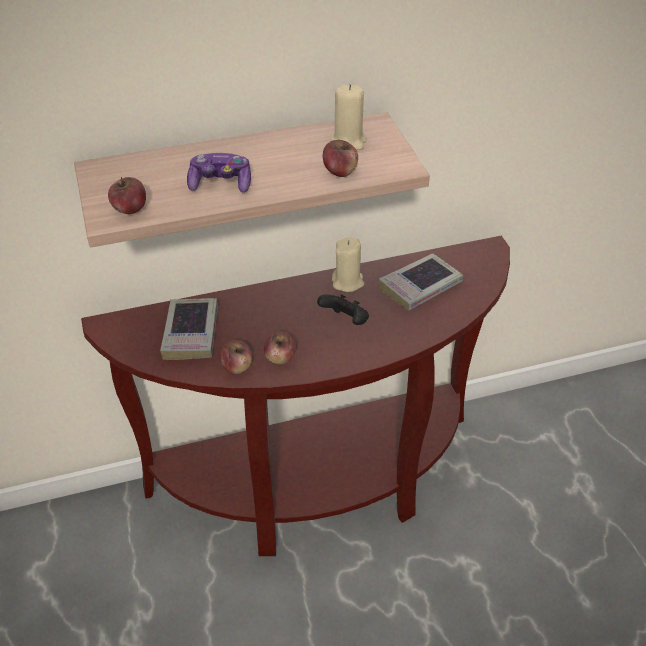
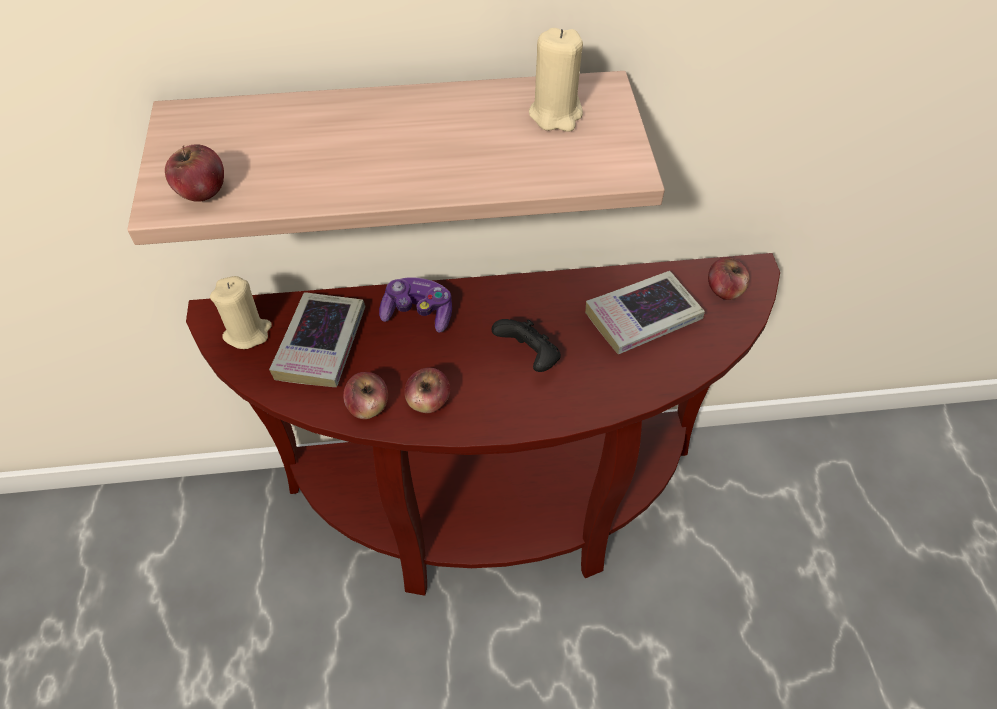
camera: 10 degrees right, 10 degrees up
(220, 183) = (346, 164): game controller -> game controller (418, 313)
(340, 171) = (528, 166): apple -> apple (724, 290)
(348, 282) = (545, 297): beige candle -> beige candle (247, 332)

